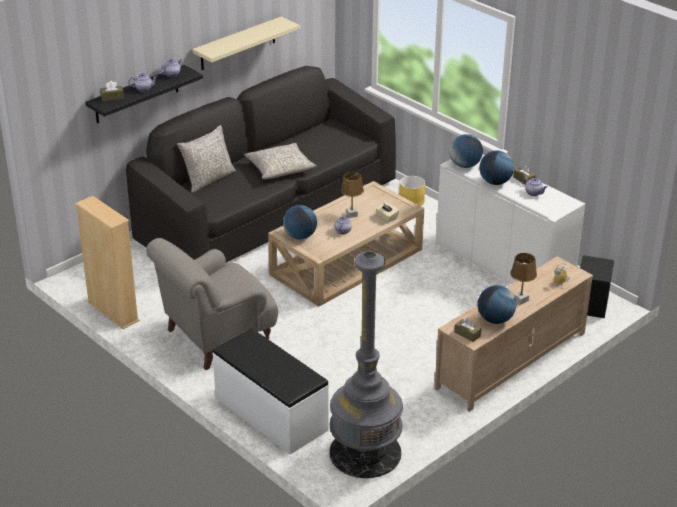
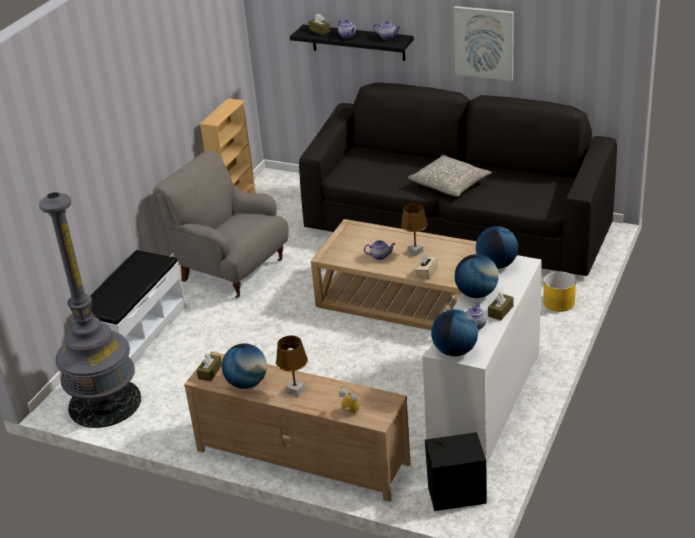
camera: 70 degrees right, 0 degrees up
(208, 179) = (397, 158): grey pillow -> none
(238, 44) = (484, 42): beige shelf -> picture
(300, 236) = (351, 237): globe -> globe (455, 351)

